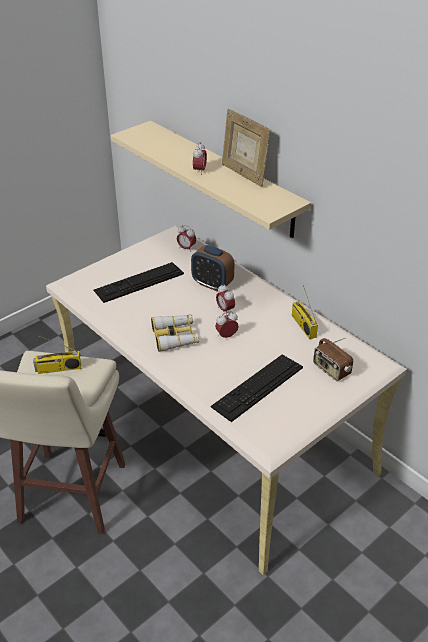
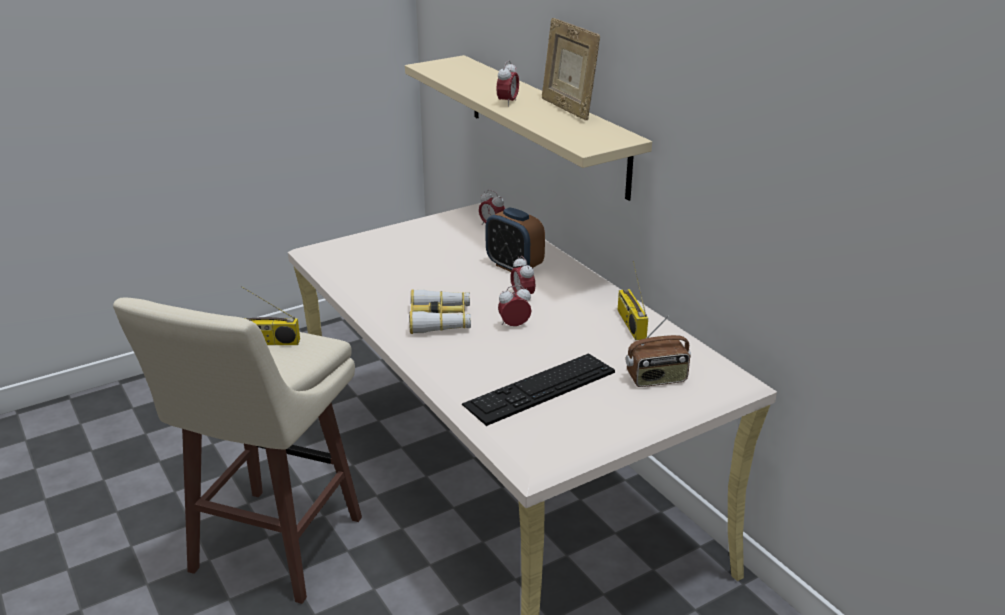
camera: 10 degrees right, 10 degrees down
(139, 282) = (413, 256): keyboard -> none
(331, 370) = (657, 379): radio -> radio turned 75 degrees counterclockwise

